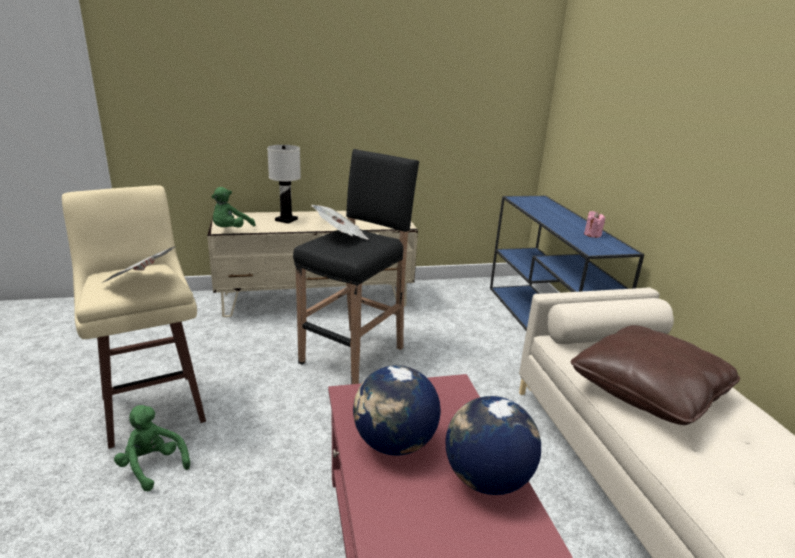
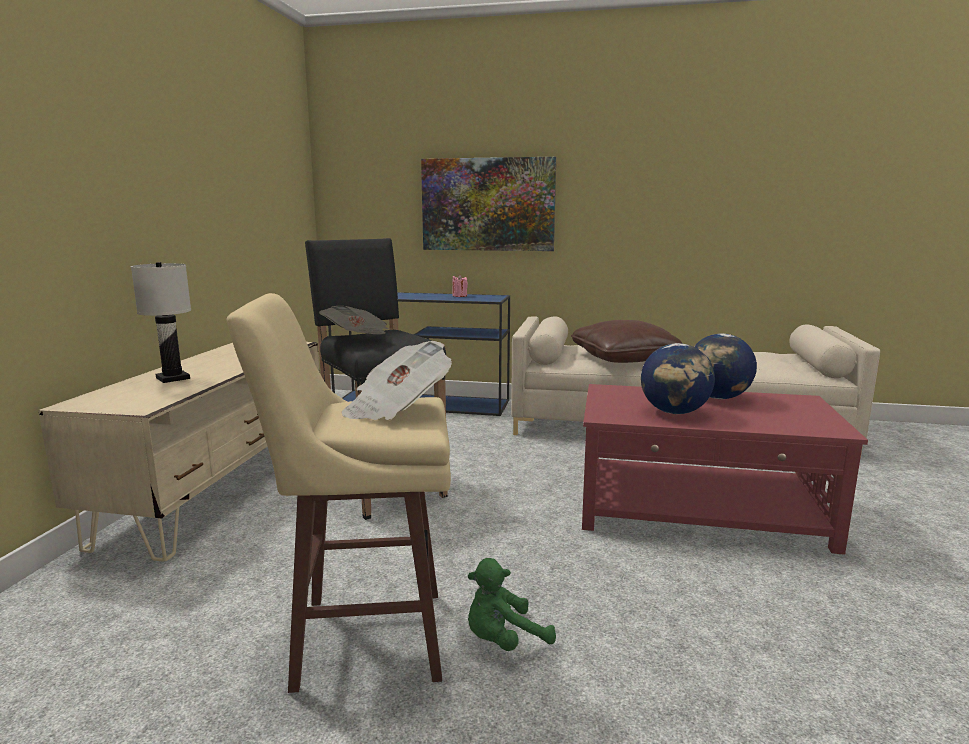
camera: 65 degrees left, 10 degrees down
(230, 230) = (155, 404): green plush toy -> none
(657, 139) = (488, 204): none -> picture

